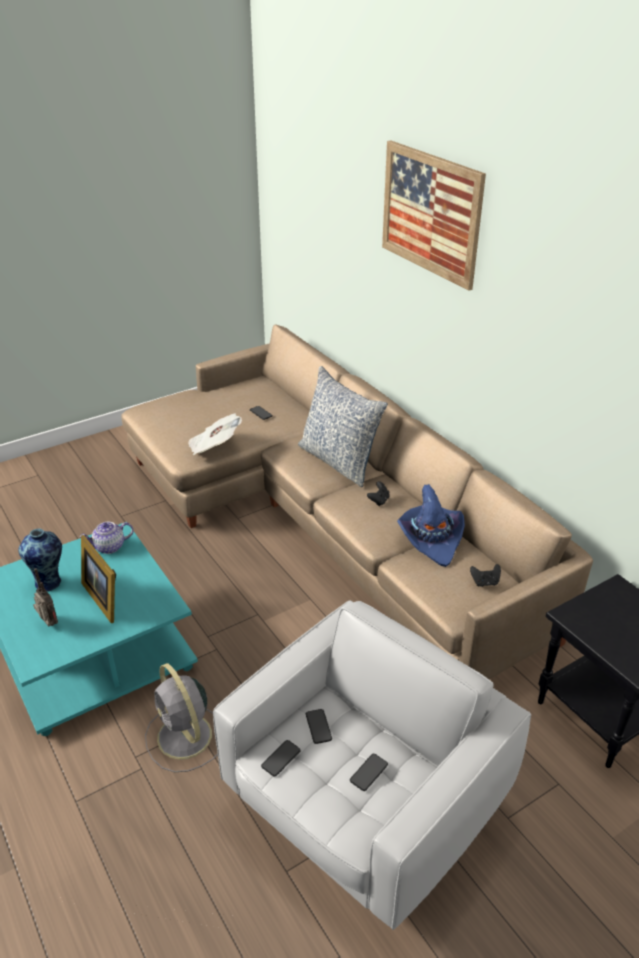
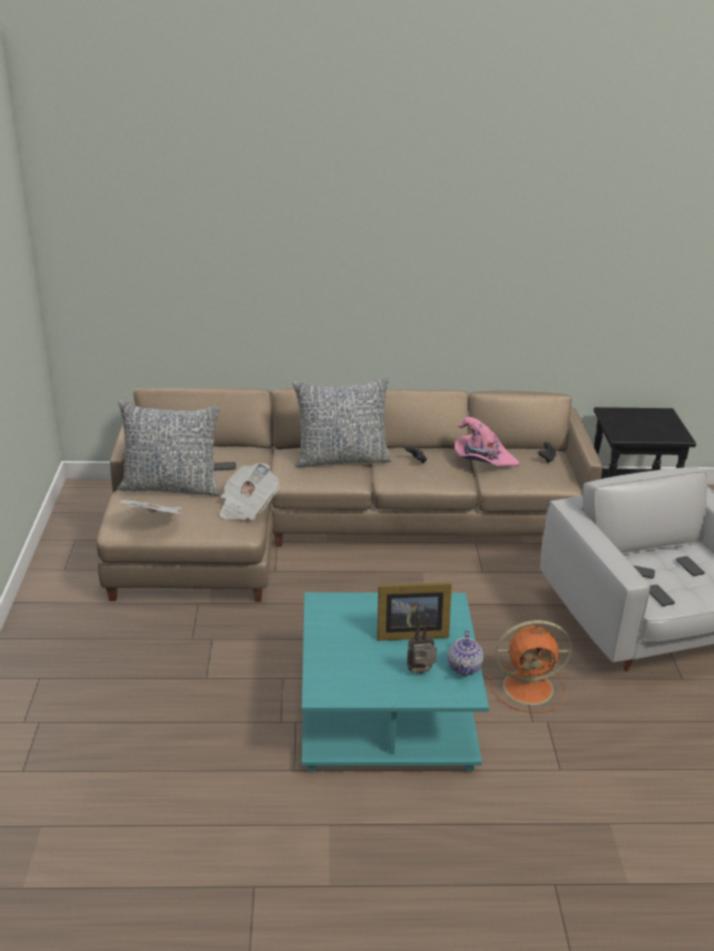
camera: 60 degrees left, 5 degrees down
(49, 582) = (358, 659): vase -> none
(109, 547) = (336, 612): teapot -> teapot (464, 667)
(157, 417) = (155, 520): none -> newspaper
(185, 738) = (530, 687): grey fan -> orange fan
(211, 405) = (171, 486): none -> pillow
(430, 213) = (353, 206): picture -> none
(431, 539) = (483, 459): blue hat -> pink hat

